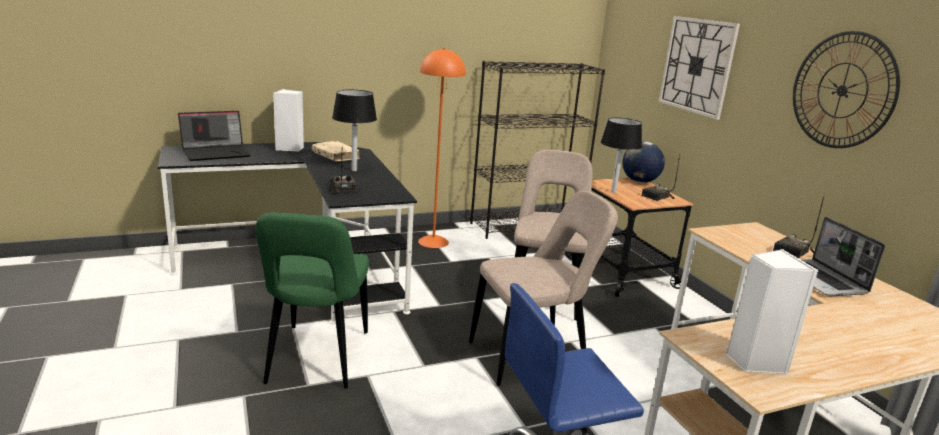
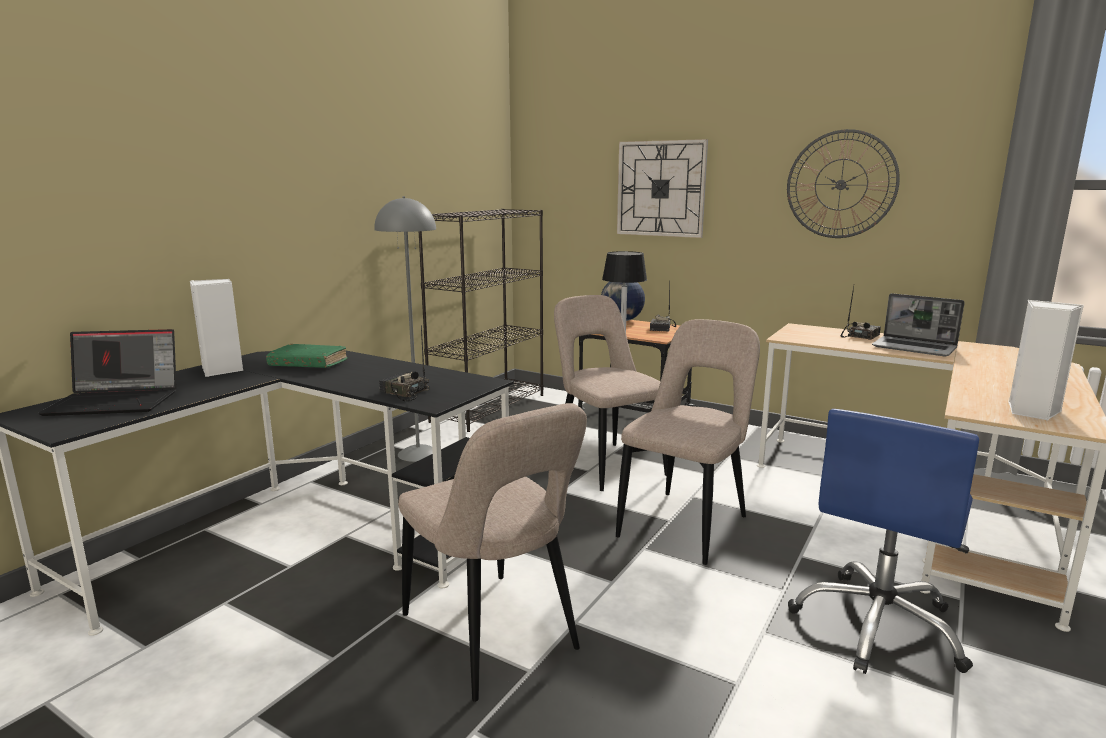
camera: 35 degrees left, 5 degrees down
(217, 153) = (118, 401): laptop -> laptop turned 60 degrees clockwise
(316, 360) = (493, 637): green chair -> beige chair
(335, 156) = (308, 364): beige book -> green book
(354, 170) = (369, 371): black table lamp -> none
(433, 241) = (418, 453): orange floor lamp -> grey floor lamp
(794, 253) = (860, 336): radio -> radio turned 150 degrees counterclockwise

